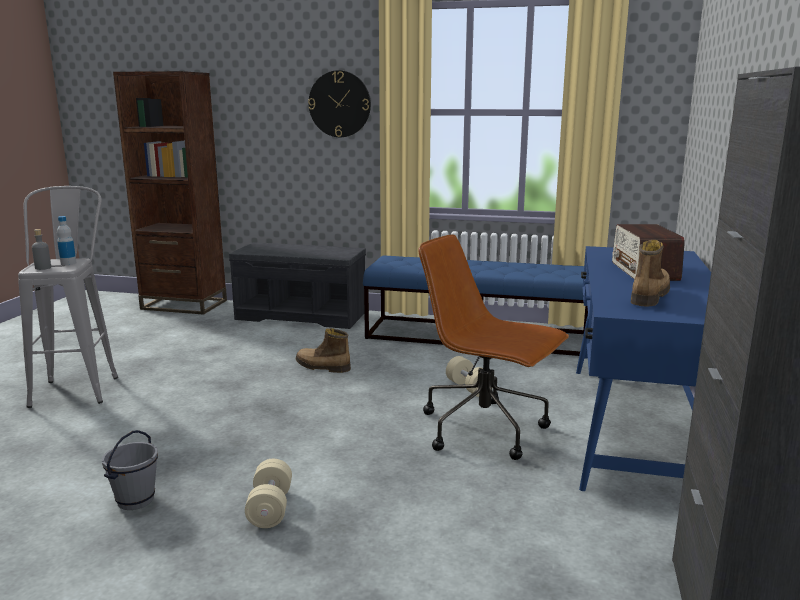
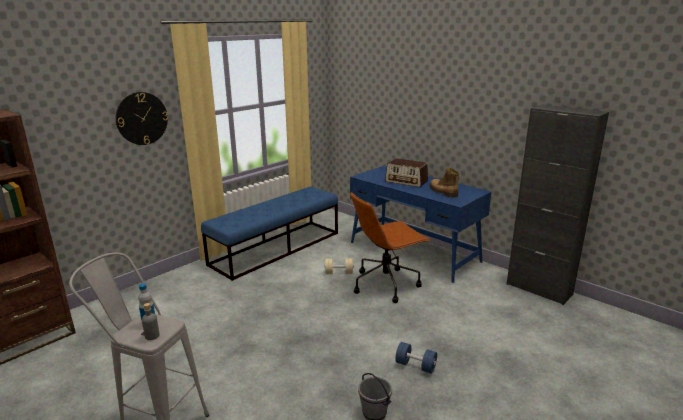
camera: 60 degrees left, 5 degrees up
(270, 508) = (415, 365): beige dumbbell -> blue dumbbell
(302, 315) = (153, 290): grey bench -> none
(322, 367) = (258, 307): boot -> none

